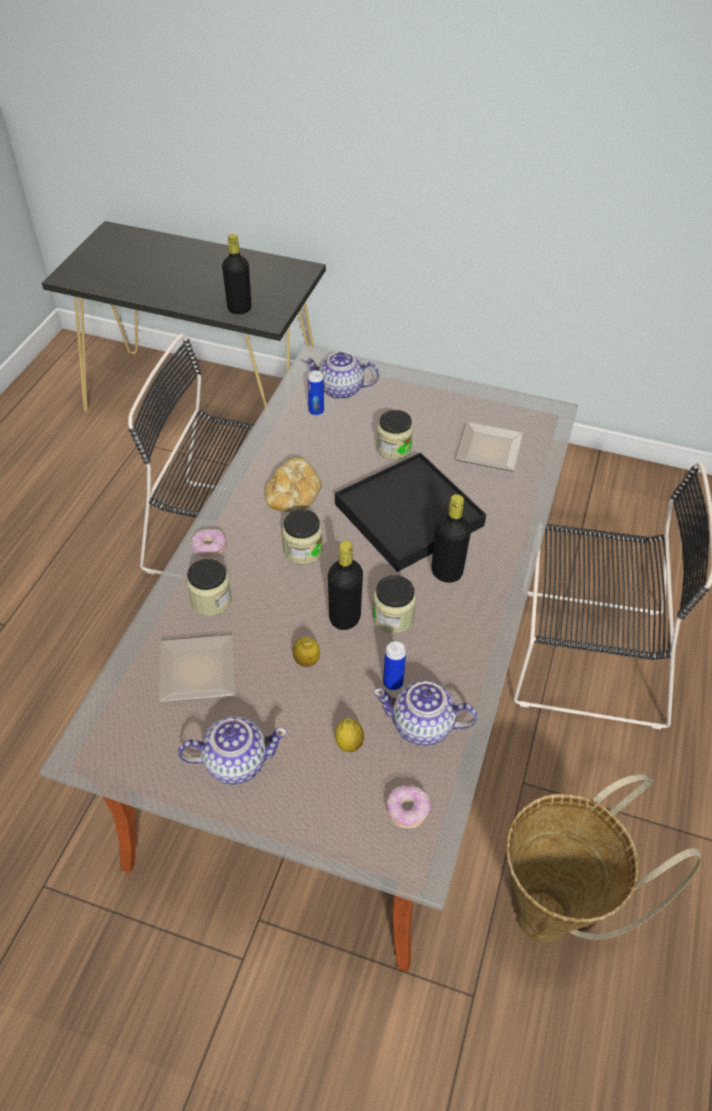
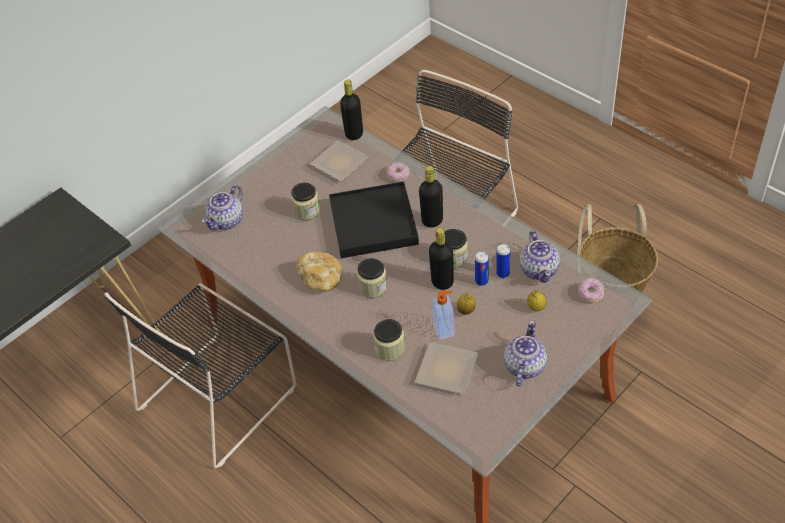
camera: 60 degrees left, 0 degrees up
(209, 548) = (342, 338): donut -> donut (398, 176)
(239, 309) = (77, 257): black bottle -> black bottle (354, 134)
(265, 647) = (444, 329): none -> soap dispenser
(316, 411) = (240, 241): can -> can (481, 281)
(423, 726) = (539, 269): teapot -> teapot turned 45 degrees counterclockwise

